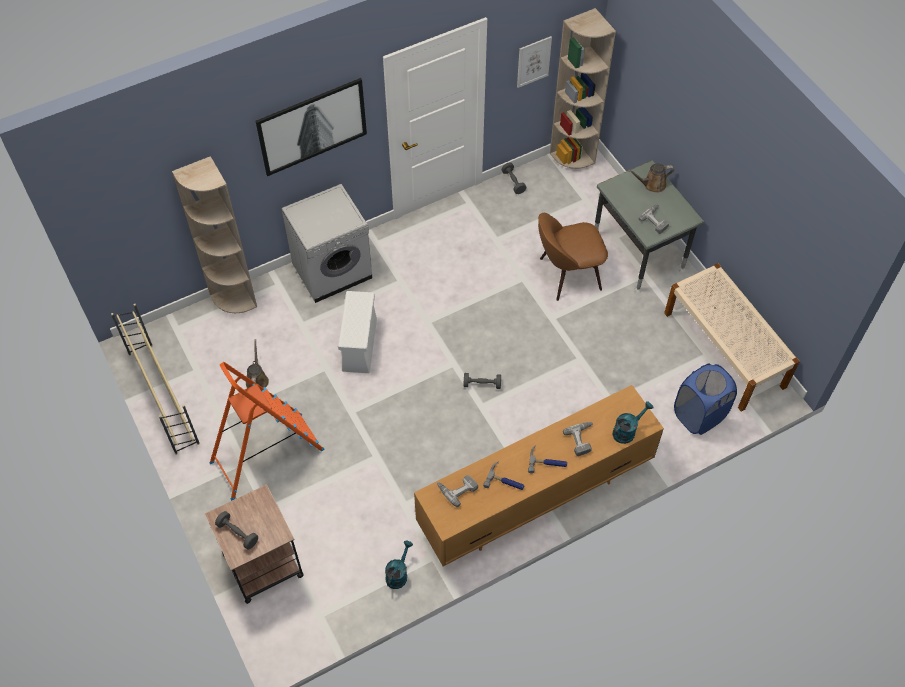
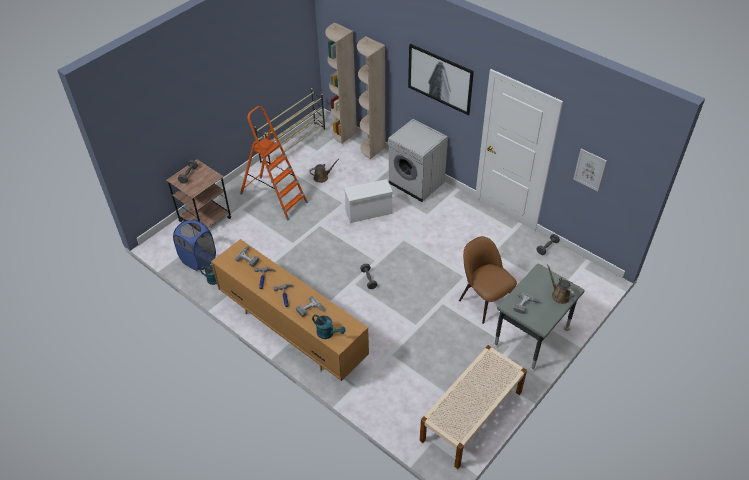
camera: 70 degrees right, 10 degrees down
(572, 160) = (591, 274): beige bookcase -> beige bookcase (342, 136)
(699, 415) = (403, 412): blue laundry basket -> blue laundry basket (199, 259)

